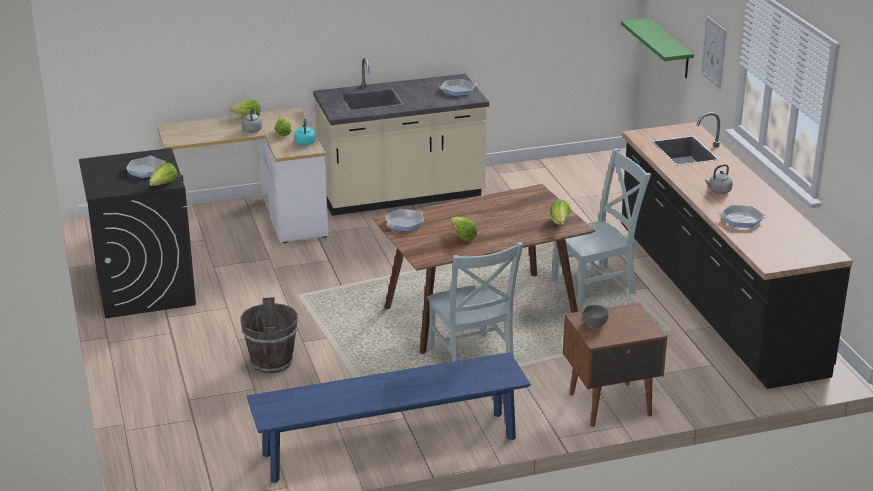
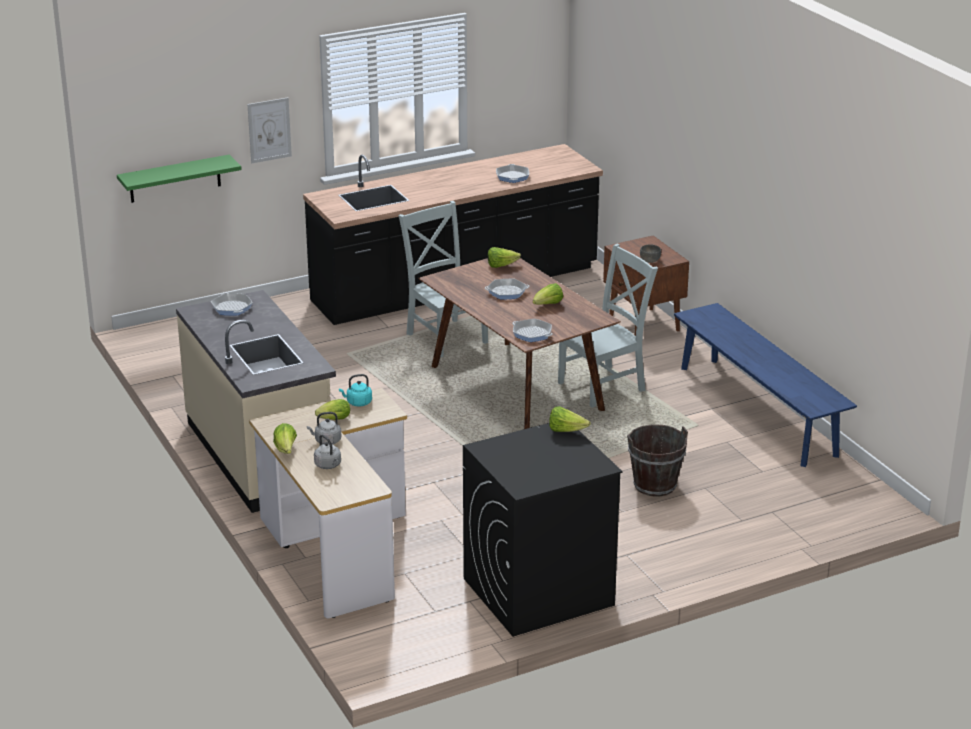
camera: 100 degrees left, 0 degrees up
(146, 170) = (532, 448): frying pan -> frying pan (507, 292)
(718, 191) = (459, 184): grey kettle -> grey kettle (328, 465)

